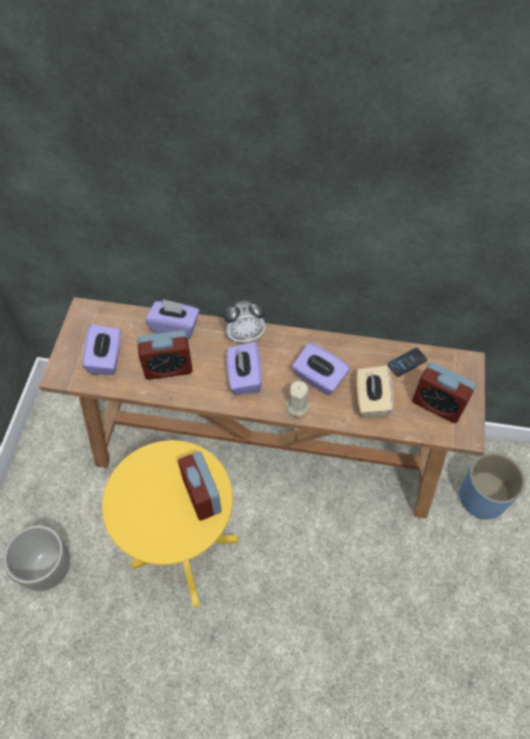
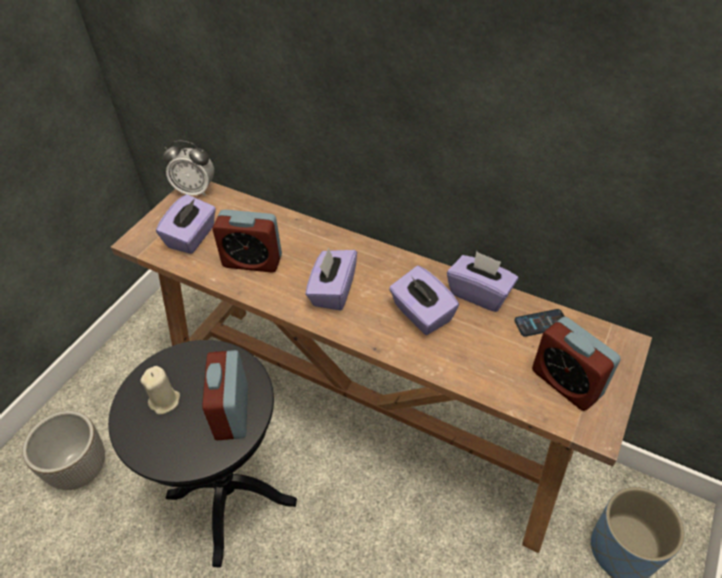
camera: 20 degrees right, 10 degrees down
(175, 327) = (280, 224): purple tissue box -> purple tissue box (479, 293)
(185, 552) = (231, 499): yellow side table -> black side table
(245, 335) = (353, 248): alarm clock -> alarm clock (195, 190)
(297, 406) = (382, 337): beige candle -> beige candle (165, 401)
(371, 400) = (478, 355): beige tissue box -> none

